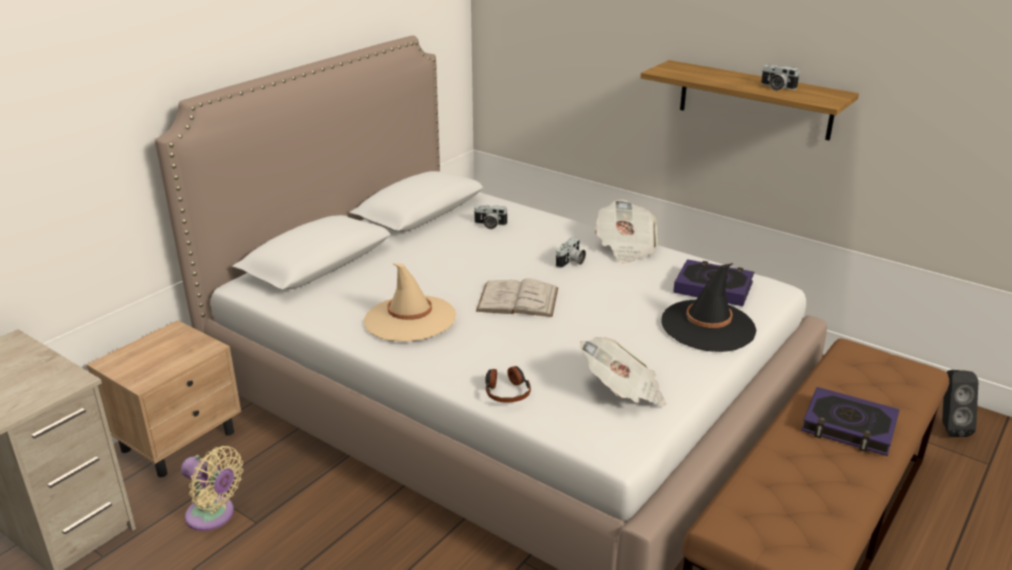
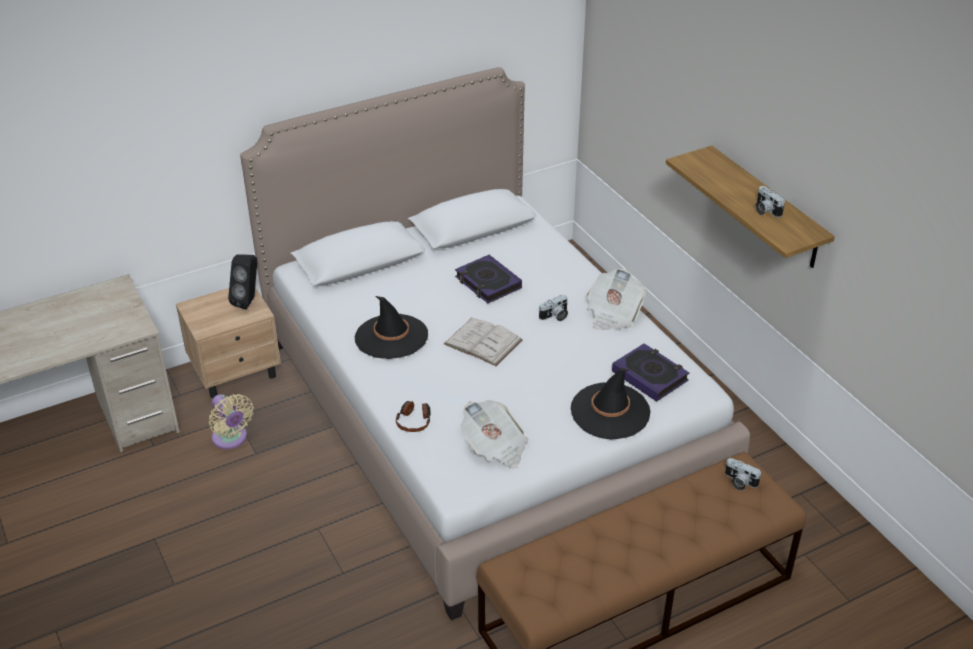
camera: 25 degrees right, 10 degrees up
(410, 319) = (391, 337): beige hat -> black hat
(489, 225) = (519, 257): camera -> camera (739, 482)
(848, 427) = (667, 529): book -> book (488, 283)
(948, 427) = (847, 558): black speaker -> black speaker (248, 301)

